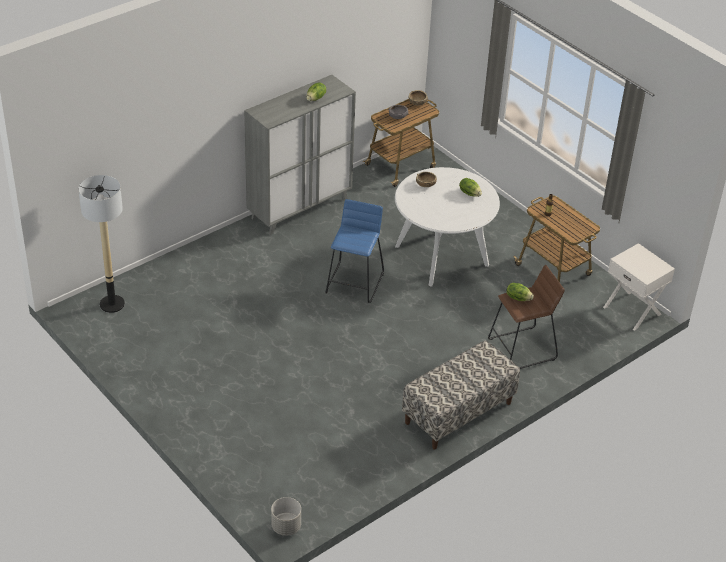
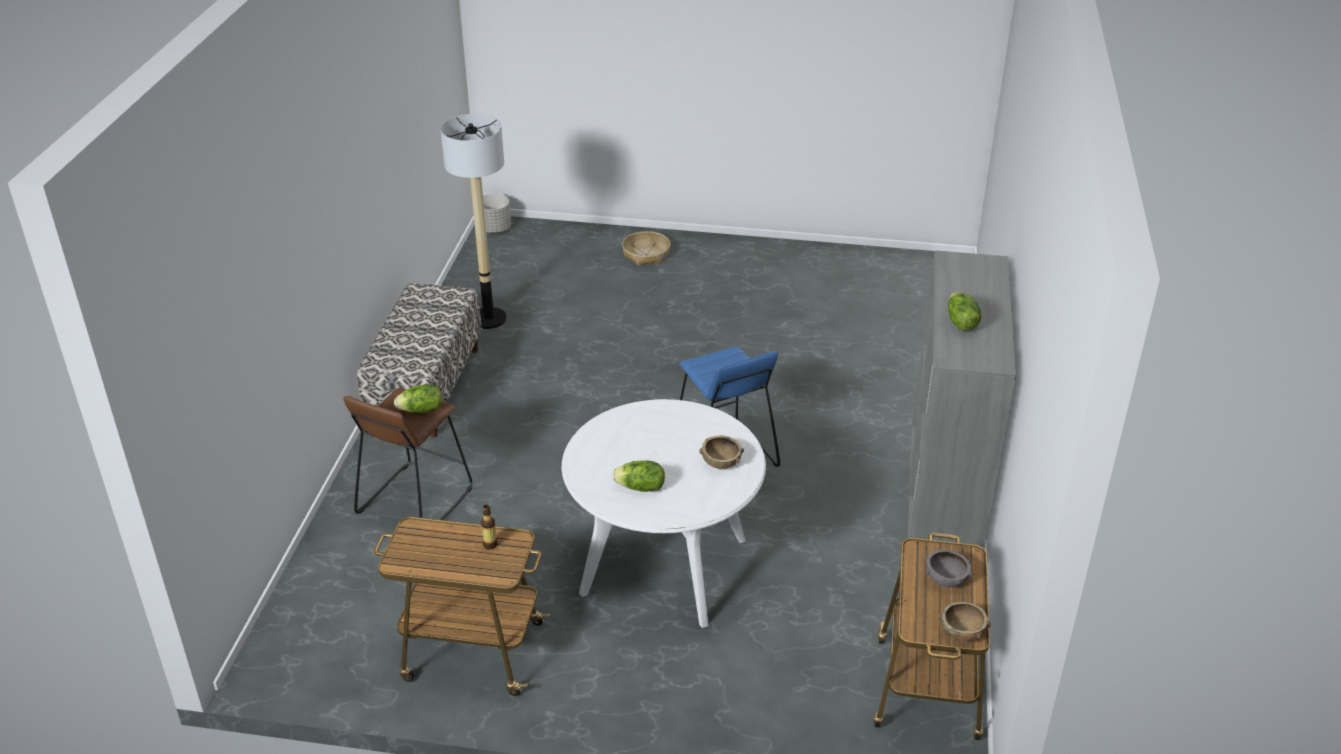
camera: 140 degrees right, 5 degrees down
(112, 304) = (926, 286): floor lamp -> floor lamp (489, 319)
(223, 432) = (646, 255): none -> basket
(632, 310) = (287, 660): white nightstand -> none

